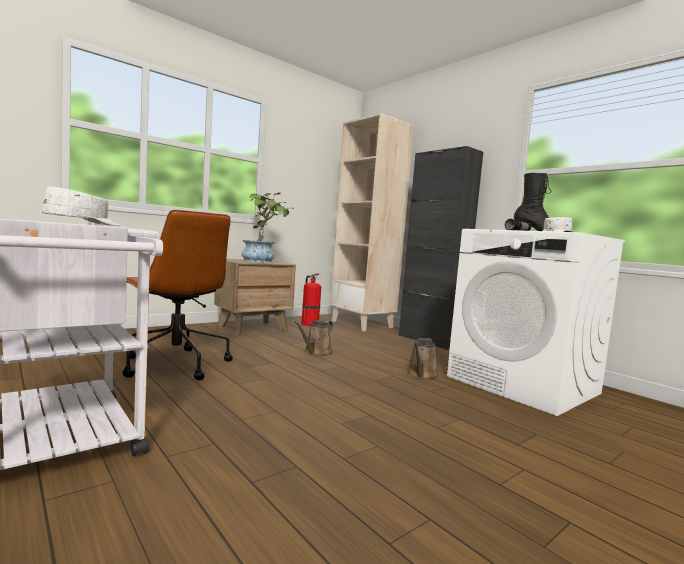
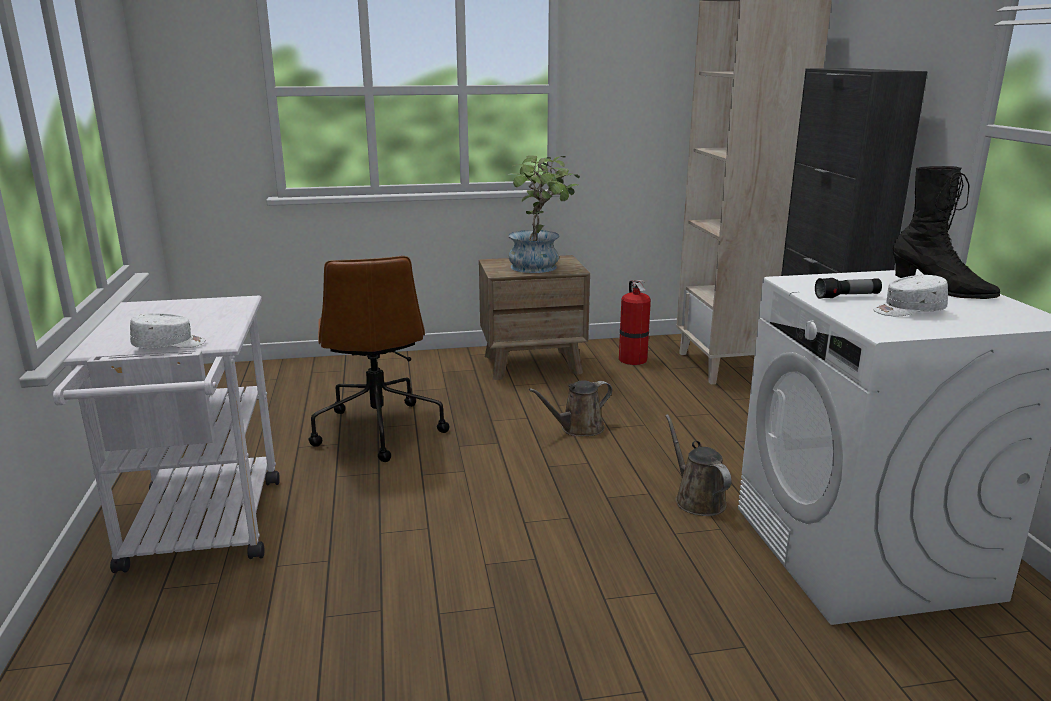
camera: 30 degrees right, 15 degrees up
(421, 375) = (697, 499): brown watering can -> brown watering can turned 105 degrees clockwise

